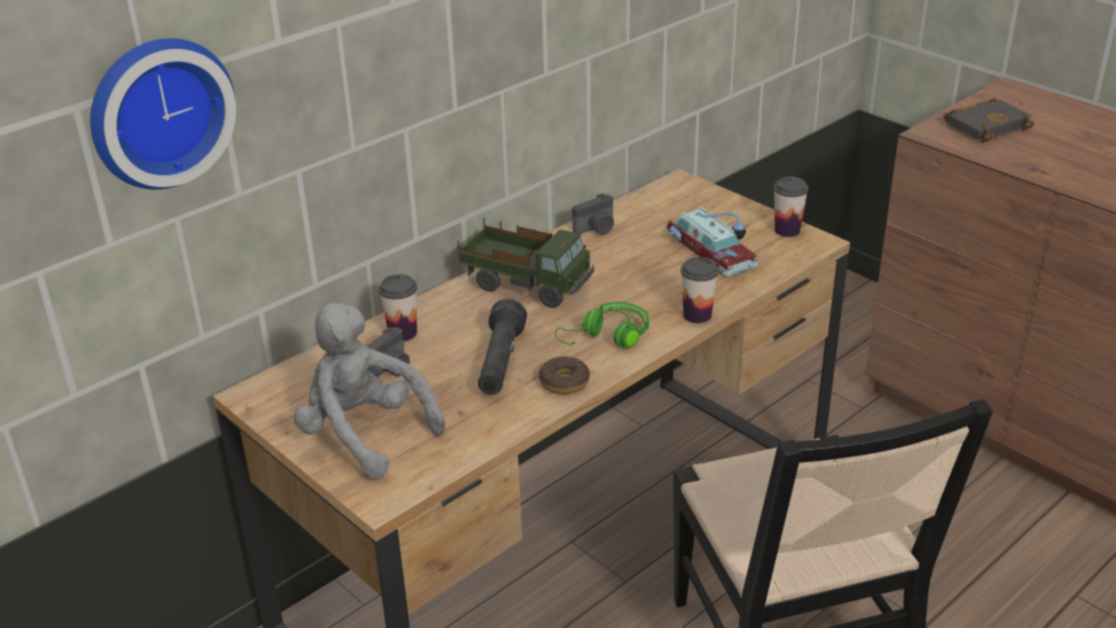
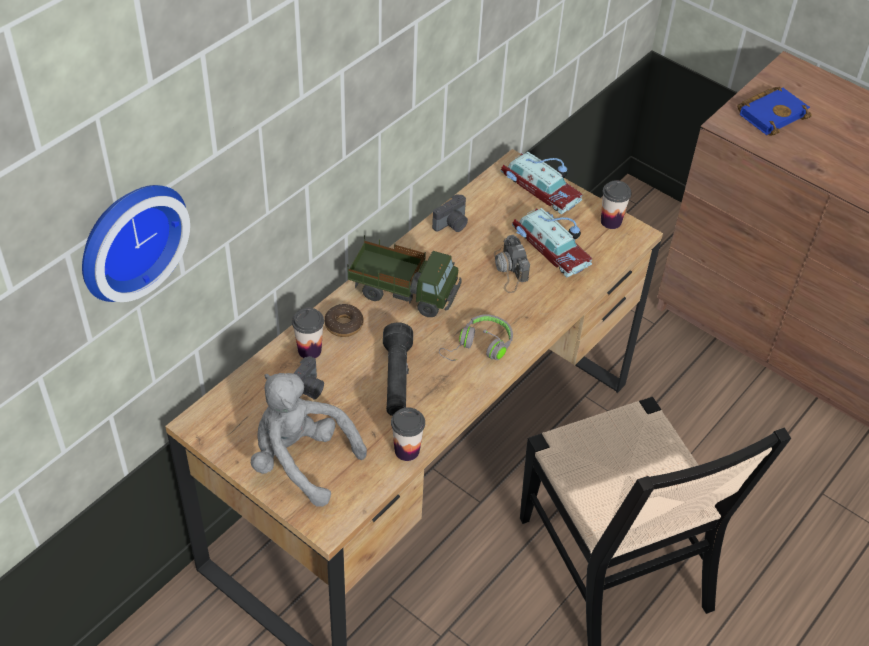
camera: 10 degrees left, 15 degrees up
(564, 382) = (451, 397): donut -> donut (344, 324)
(607, 337) = (479, 347): green headphones -> grey headphones
(658, 269) = (510, 270): none -> camera
(697, 315) = (548, 320): cup -> cup (407, 450)
(707, 199) = (541, 186): none -> toy car
(986, 125) = (772, 113): black book -> blue book

